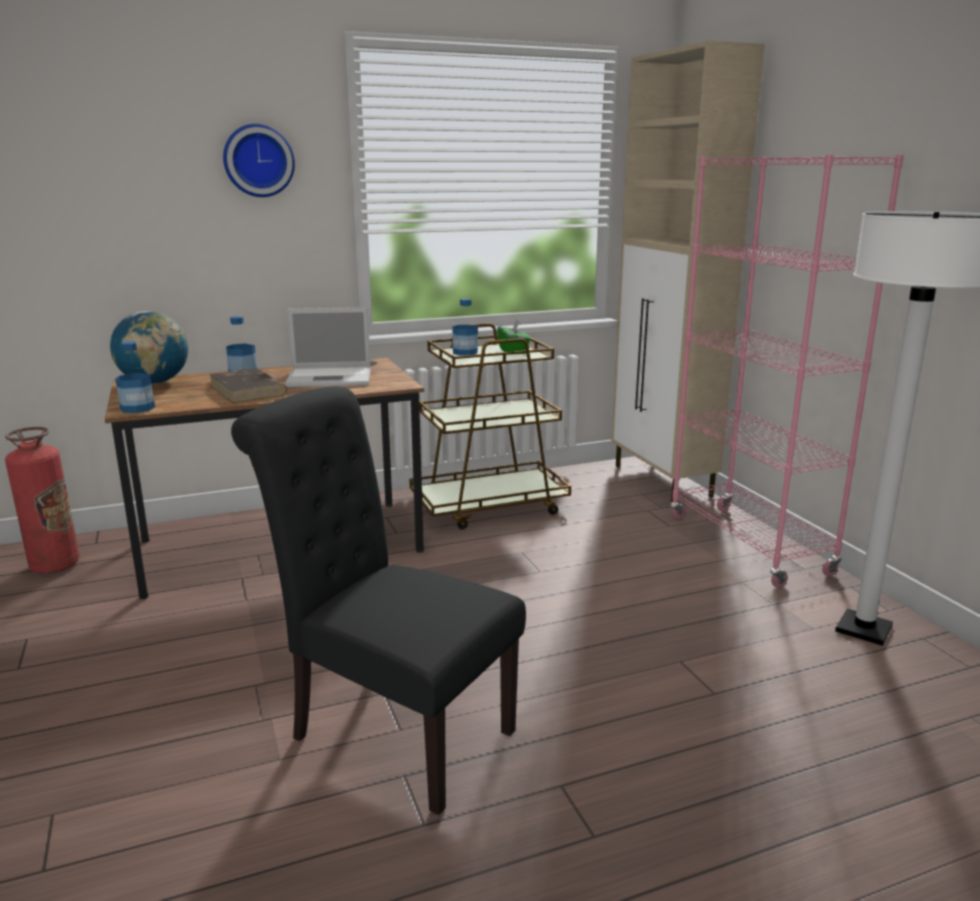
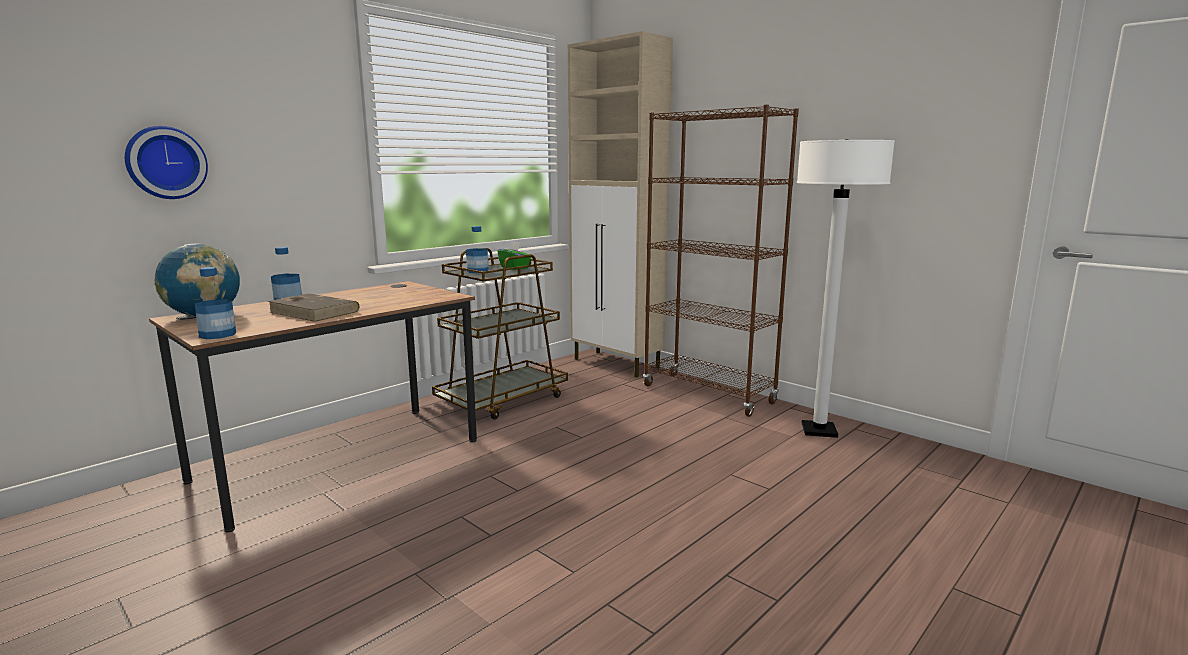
camera: 25 degrees left, 5 degrees down
(55, 565) = (93, 524): fire extinguisher -> none
(258, 161) = (282, 106): wall clock -> wall clock (165, 163)
(331, 378) = (381, 297): laptop -> none
(391, 730) = (568, 574): black chair -> none
(748, 545) = (708, 394): pink bookcase -> brown bookcase

